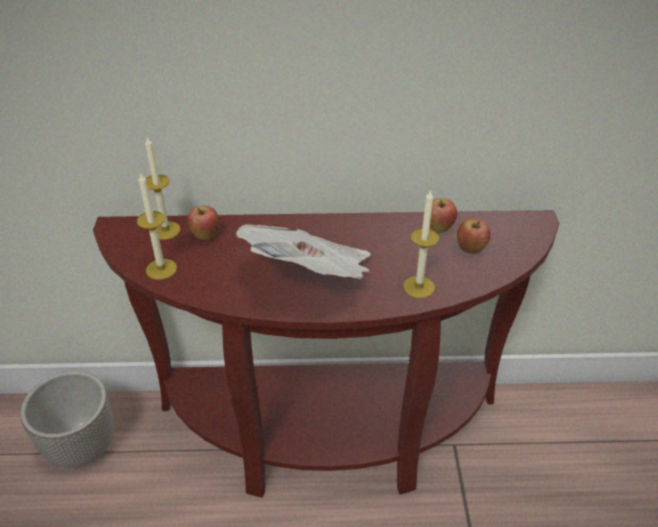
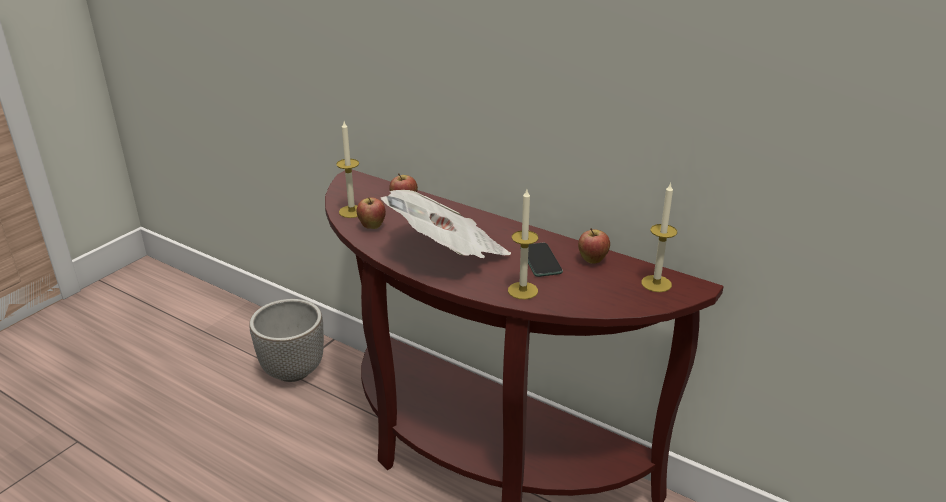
camera: 35 degrees right, 10 degrees down
(166, 230) = (381, 190): candle -> candle (656, 283)
(399, 248) = (540, 261): none -> phone
(470, 250) = (601, 284): apple -> apple (372, 227)

